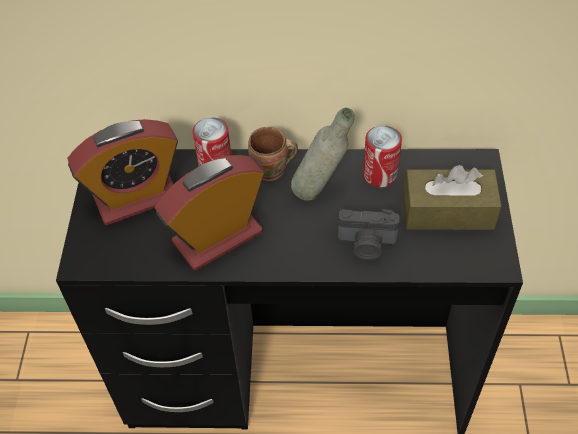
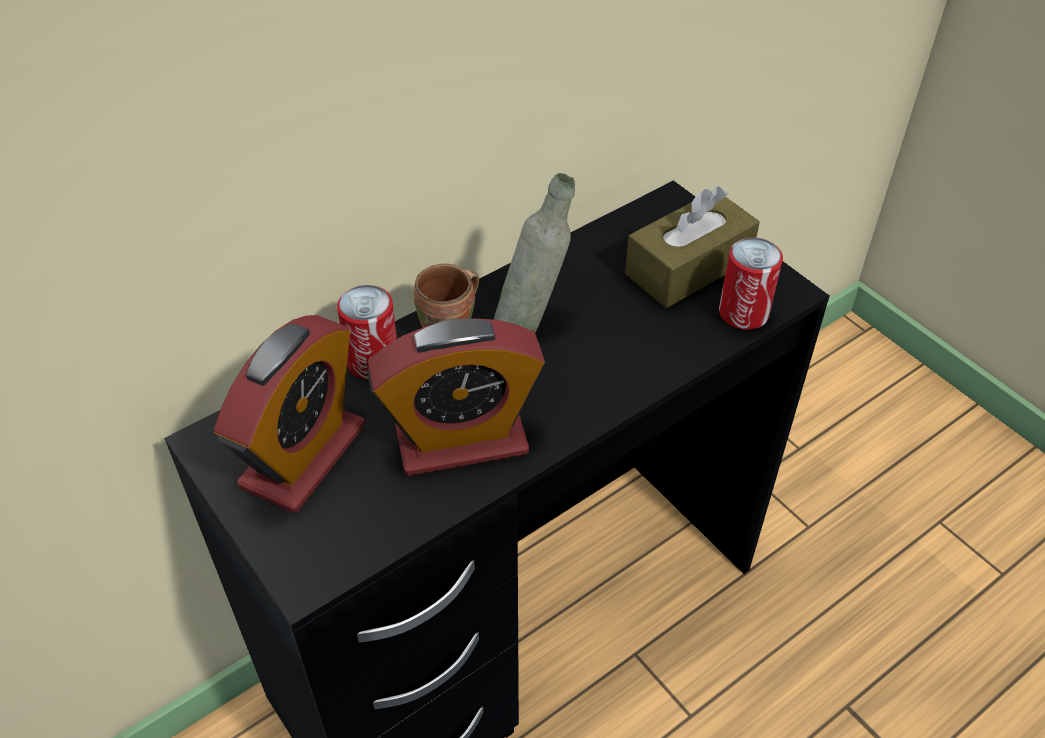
camera: 40 degrees left, 5 degrees down
(217, 237) = (461, 440): alarm clock -> alarm clock turned 120 degrees counterclockwise
(366, 245) = (641, 348): camera -> none
(380, 174) = (579, 268): can -> can (743, 313)

